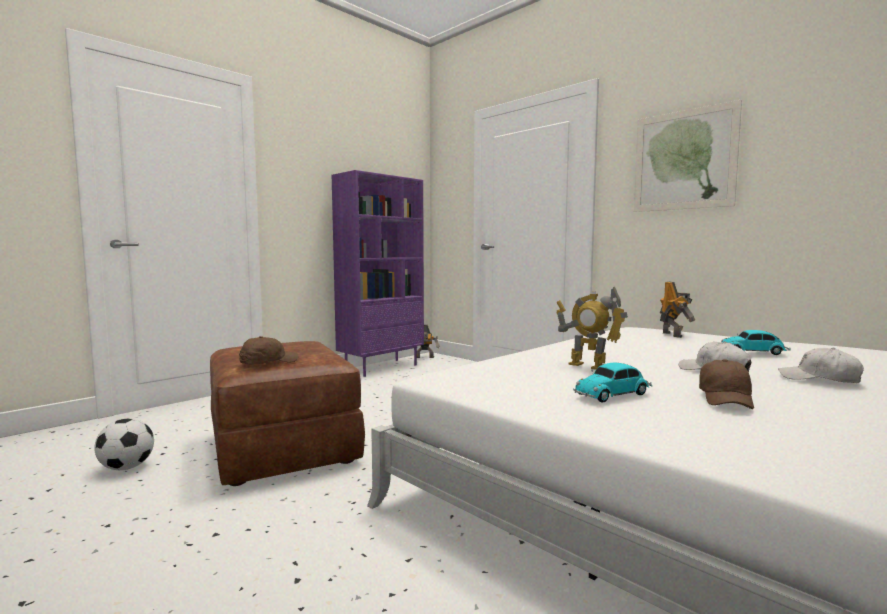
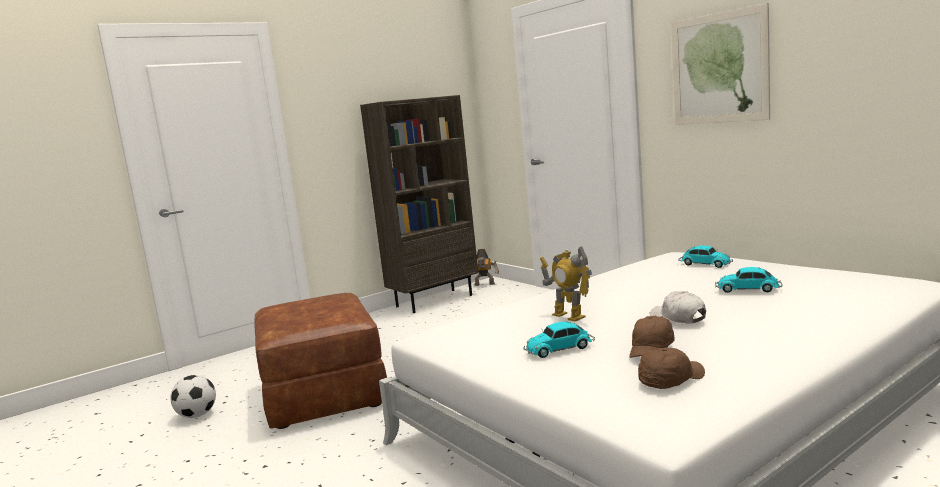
camera: 10 degrees right, 5 degrees up
(268, 363) = (297, 324): brown cap -> brown cap (670, 380)
(381, 367) = (434, 300): purple bookcase -> brown bookcase
(673, 335) = (704, 264): toy robot -> toy car
(819, 379) = (770, 322): white cap -> none

